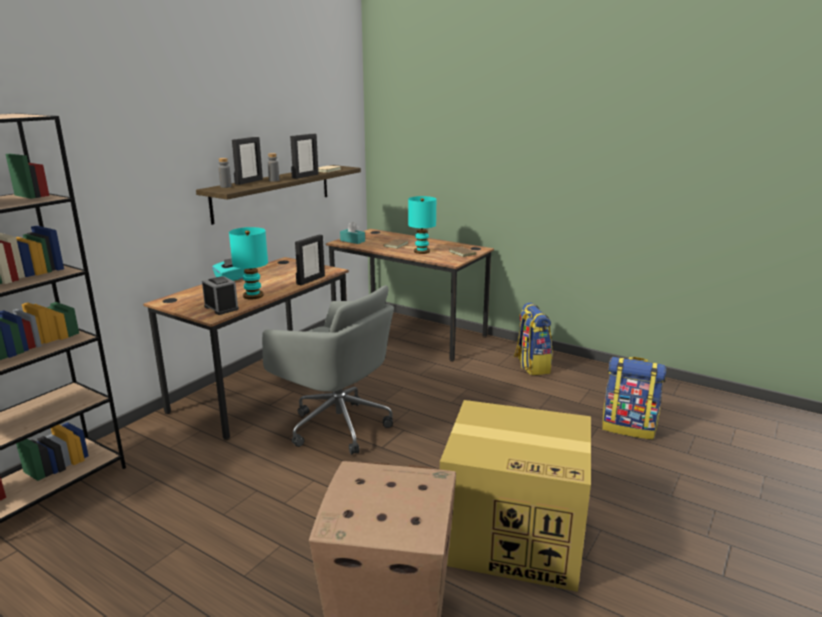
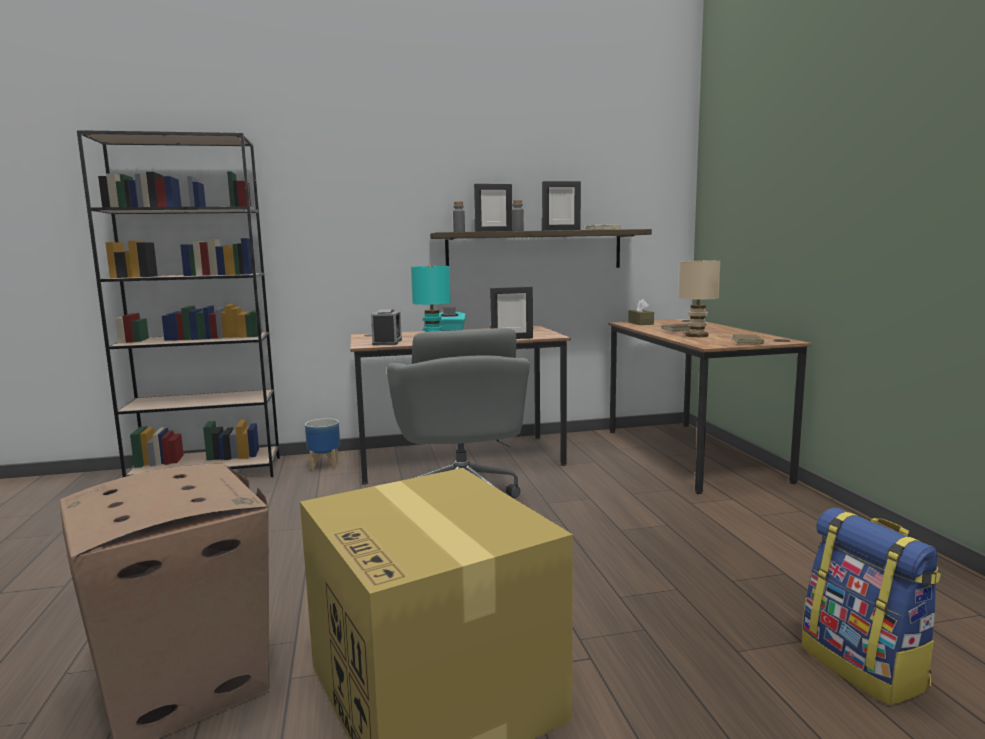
camera: 45 degrees right, 10 degrees down
(155, 437) = (325, 465): none -> planter
(352, 241) = (640, 323): turquoise tissue box -> brown tissue box
(422, 251) = (697, 335): turquoise table lamp -> beige table lamp
(531, 366) = (812, 531): backpack -> none

